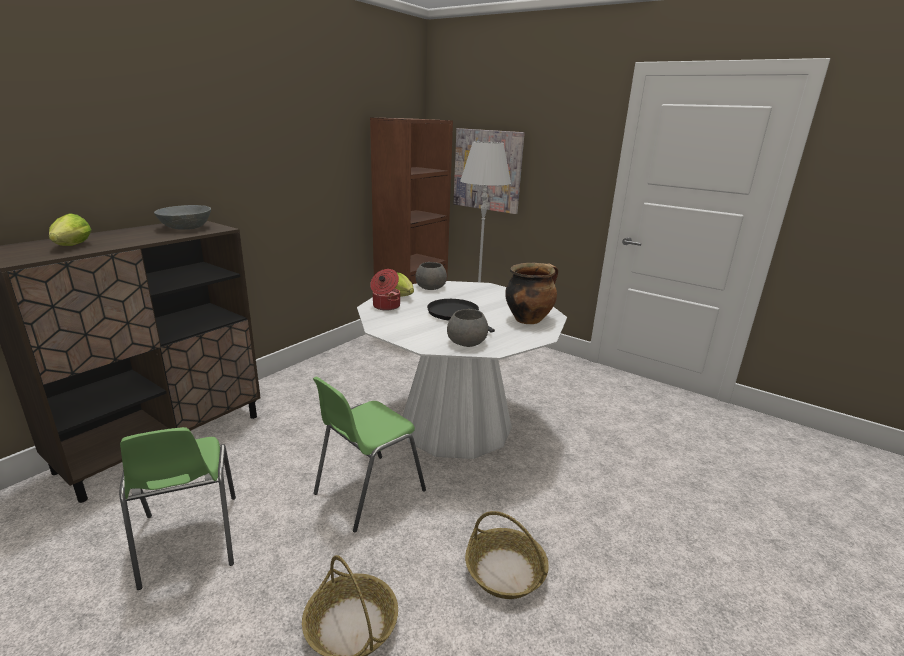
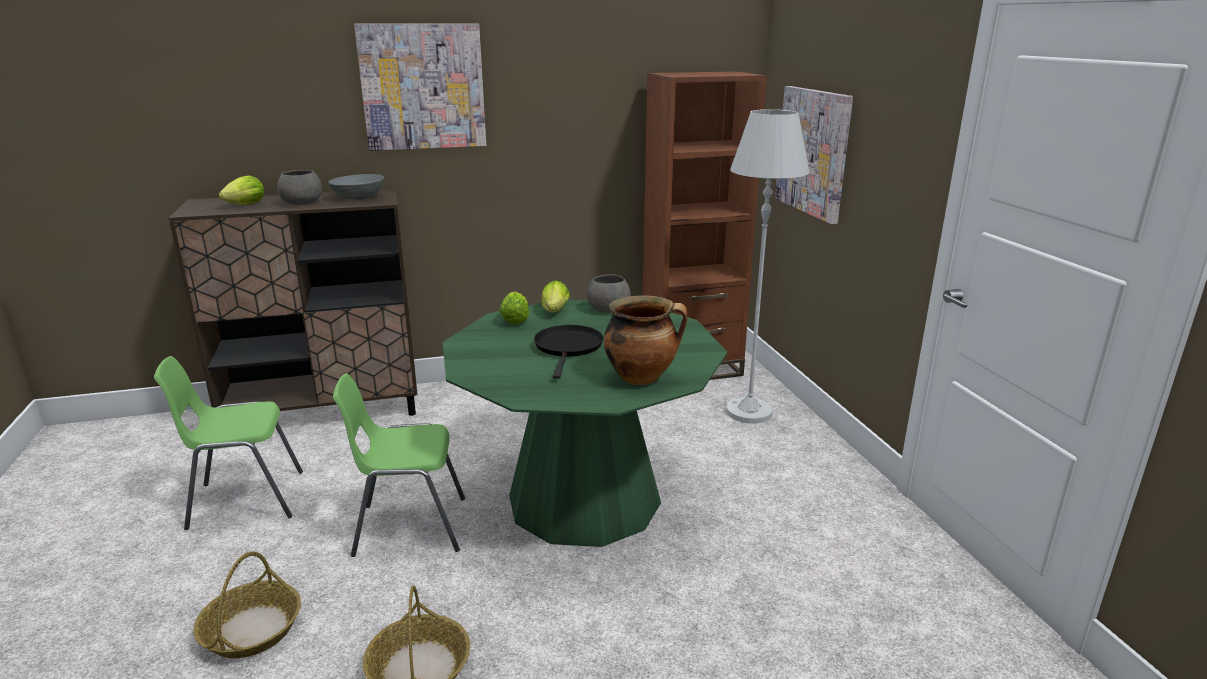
camera: 40 degrees right, 0 degrees up
(189, 540) = (245, 500): green chair -> green chair turned 60 degrees clockwise
(214, 123) = (423, 87): none -> picture
(385, 306) = (515, 319): cooking pot -> lettuce
(456, 424) = (584, 499): white dining table -> green dining table
(467, 342) = (515, 381): grey bowl -> grey bowl (303, 202)

